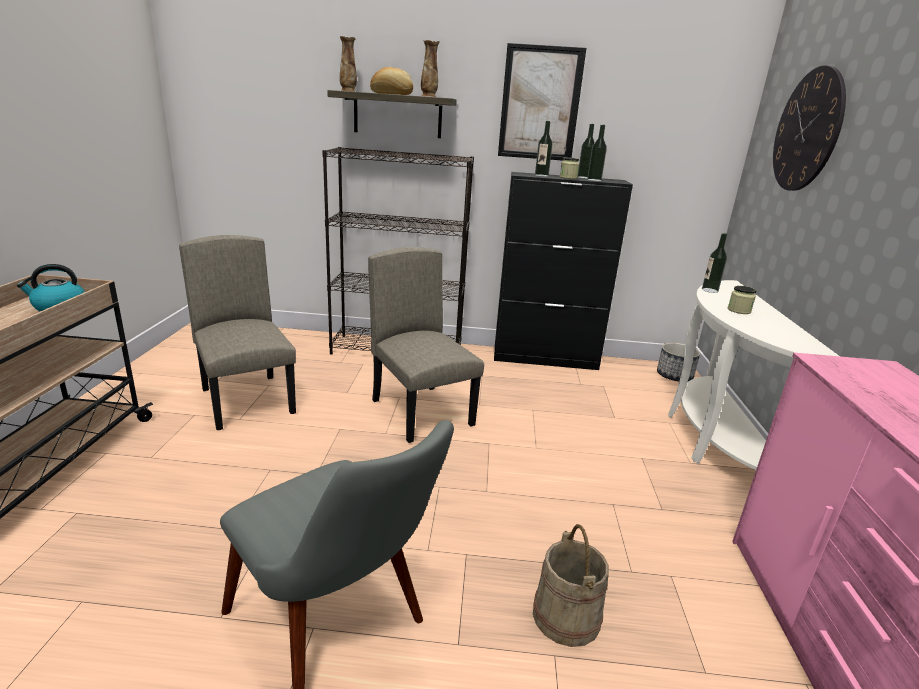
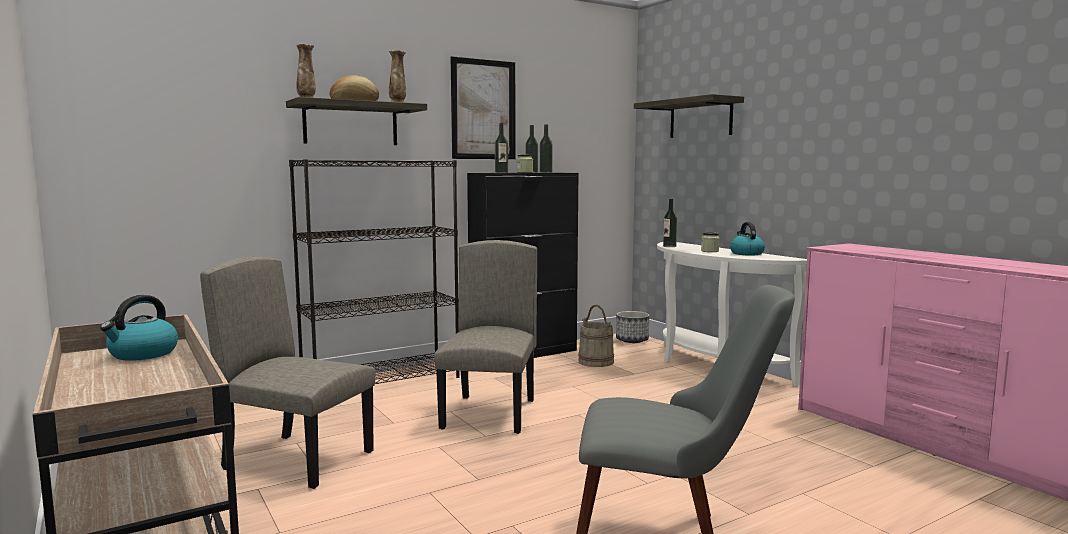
camera: 35 degrees left, 15 degrees down
(422, 412) = (490, 414): beige chair -> beige chair turned 75 degrees clockwise
(565, 616) = (778, 475): beige bucket -> beige bucket (595, 362)
(778, 327) = (746, 253): none -> kettle
(807, 130) = (700, 118): wall clock -> shelf

